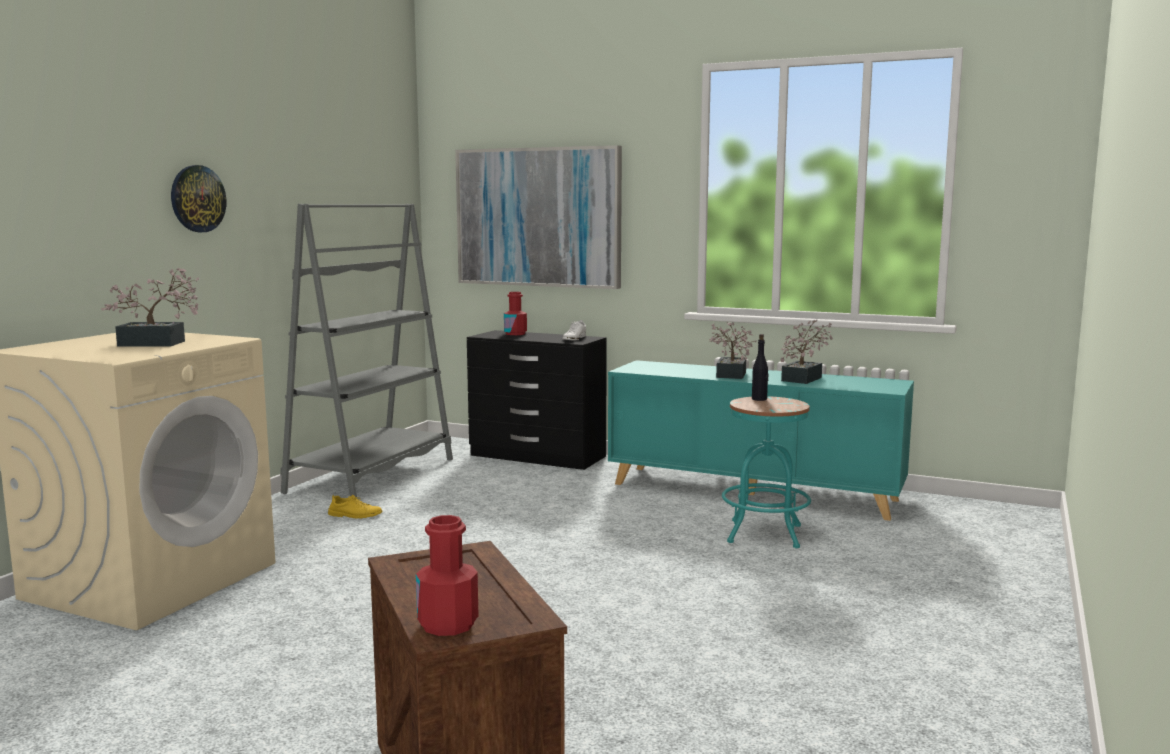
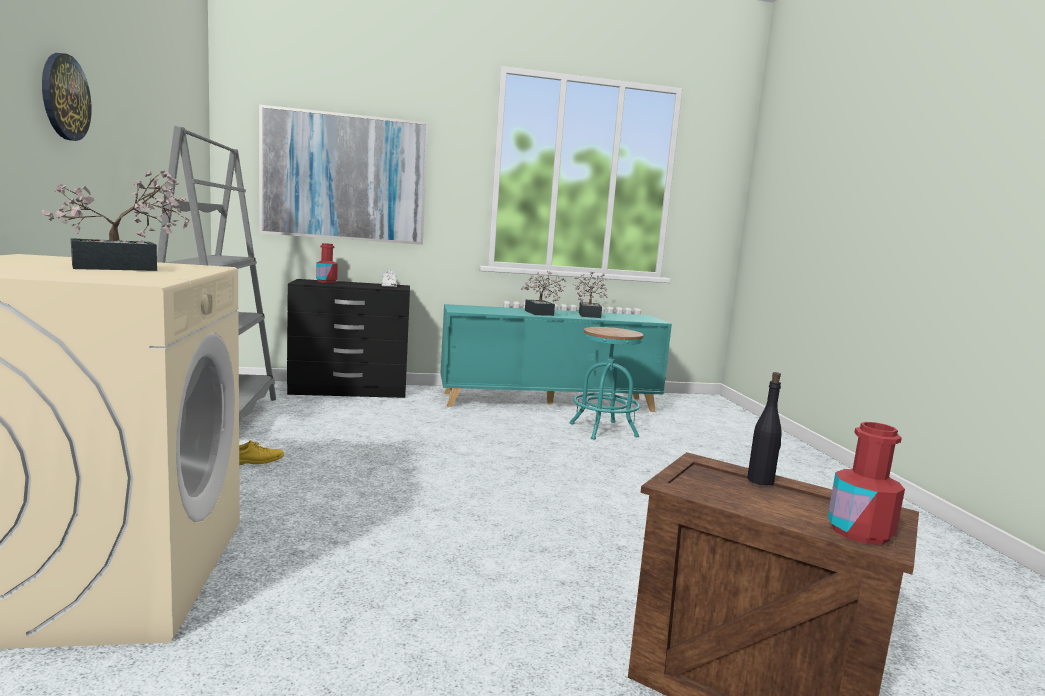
camera: 35 degrees left, 0 degrees up
(759, 399) = (599, 328): black bottle -> black bottle (760, 480)

